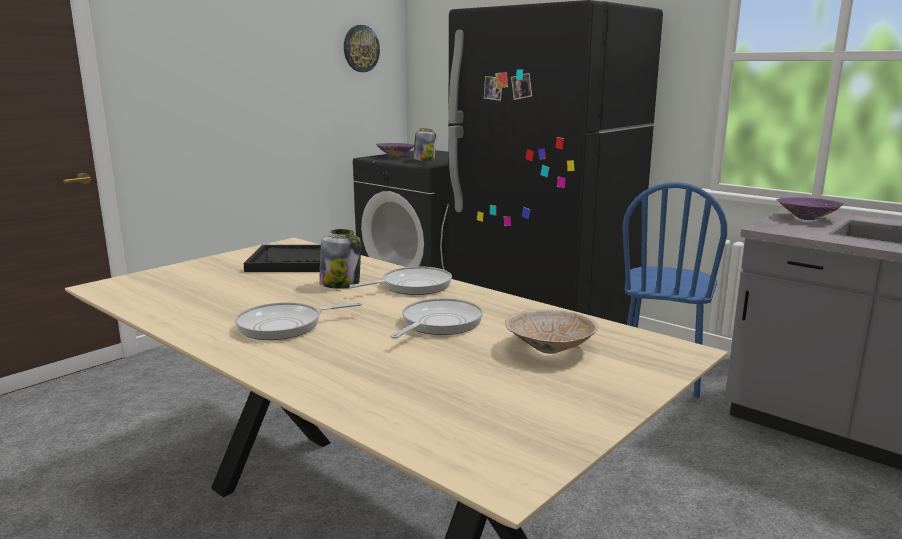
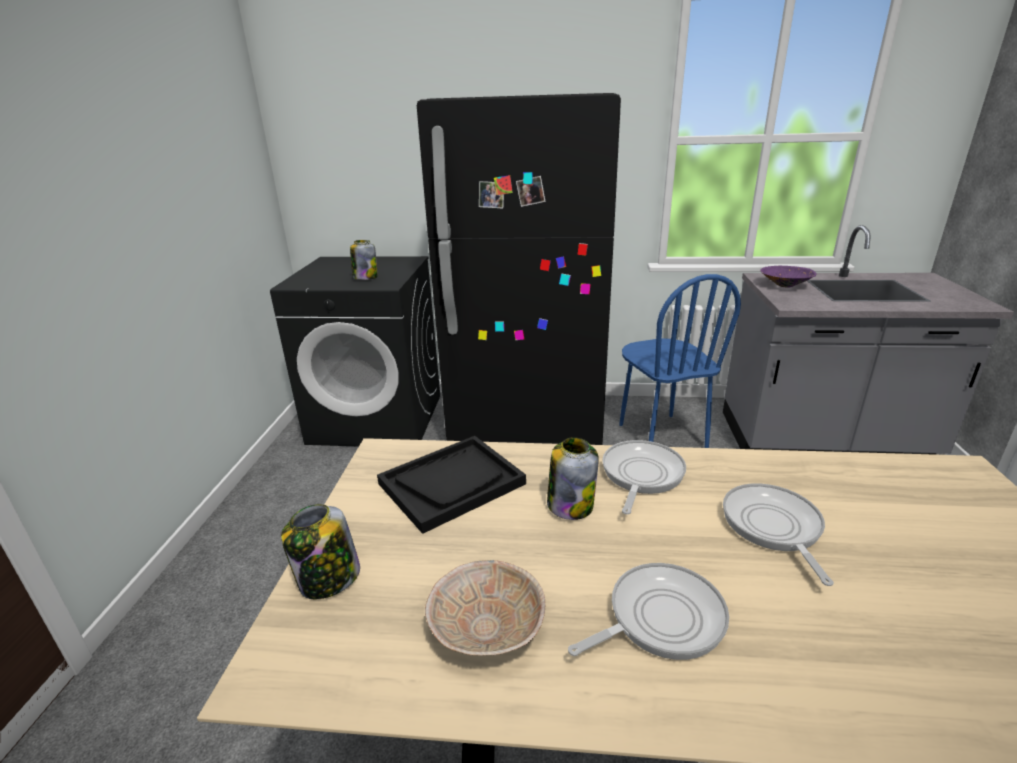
camera: 35 degrees left, 10 degrees up
(175, 272) = (328, 579): none -> jar
(285, 326) = (660, 618): frying pan -> frying pan turned 150 degrees counterclockwise
(361, 48) = (228, 144): wall clock -> none
(396, 156) = (316, 275): purple bowl -> none
(550, 348) = (905, 516): beige bowl -> beige bowl (486, 626)

